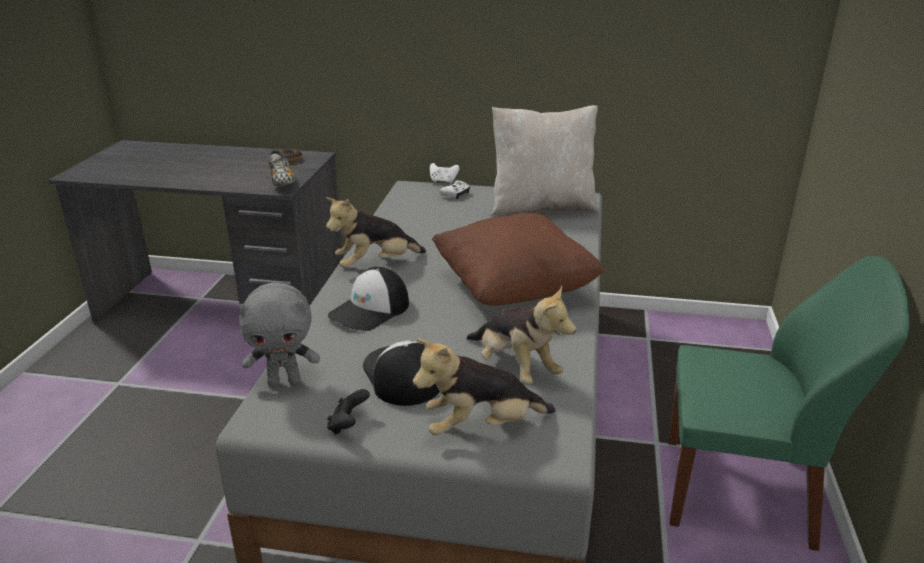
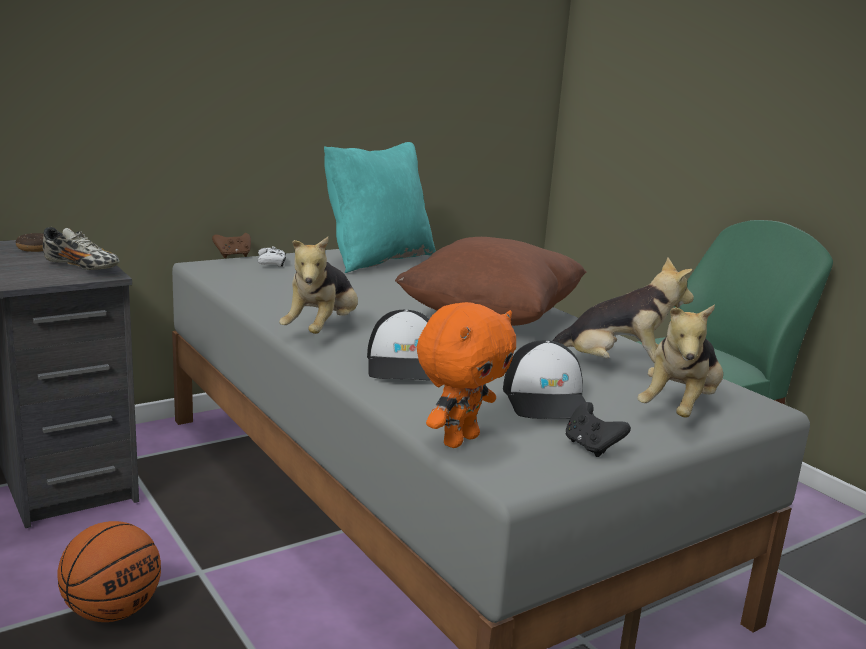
camera: 45 degrees left, 10 degrees down
(220, 404) = (112, 611): none -> basketball
(285, 381) = (459, 440): grey plush toy -> orange plush toy
(401, 376) = (547, 400): cap -> cap turned 120 degrees counterclockwise
(443, 182) = (233, 256): white game controller -> brown game controller
(542, 207) = (377, 259): beige pillow -> turquoise pillow

